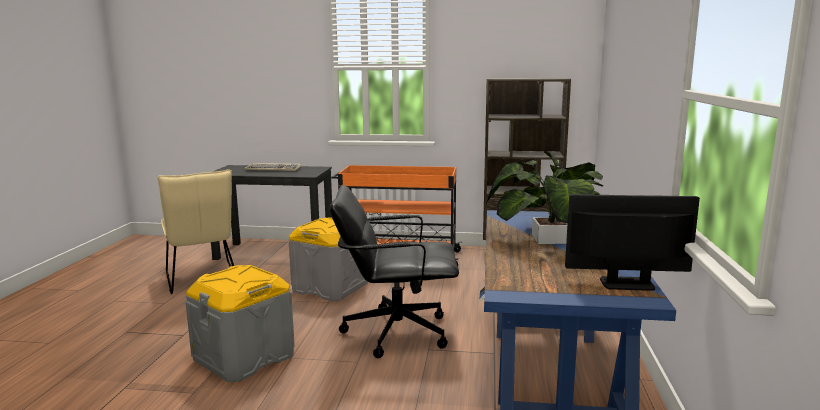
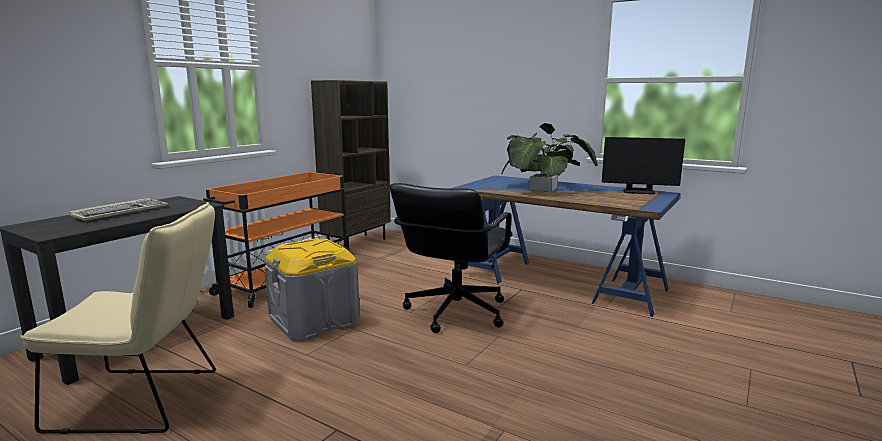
camera: 65 degrees left, 0 degrees up
(244, 357) = (442, 390): grey storage box -> none
(627, 284) = (639, 192): monitor -> monitor turned 105 degrees counterclockwise

